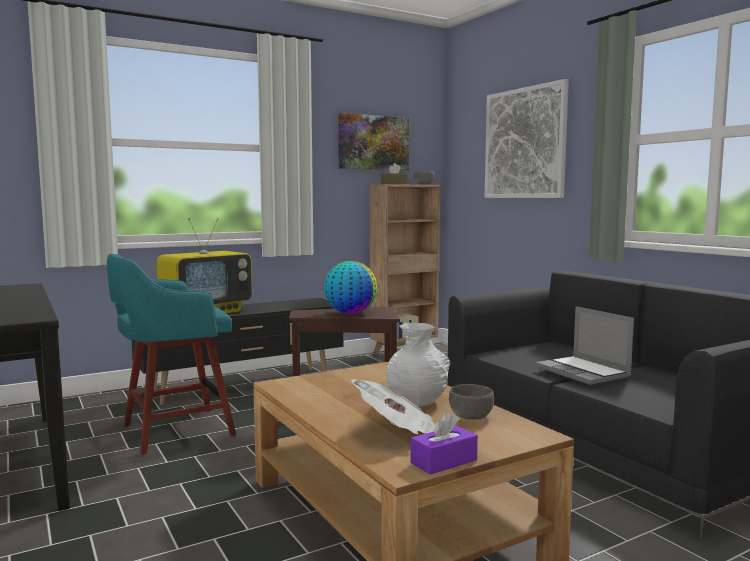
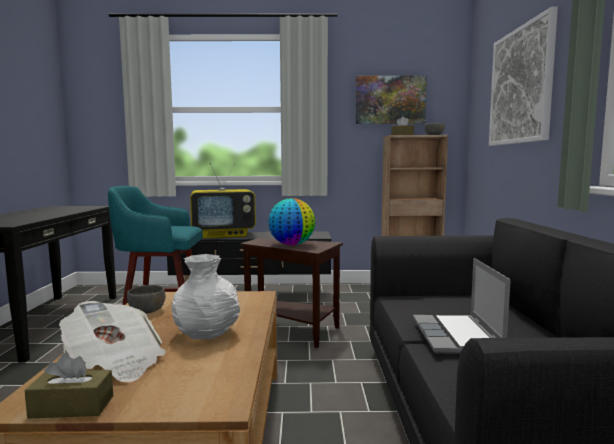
camera: 30 degrees right, 0 degrees up
(443, 461) = (72, 407): purple tissue box -> brown tissue box
(471, 416) = (212, 361): grey bowl -> grey bowl (147, 311)

